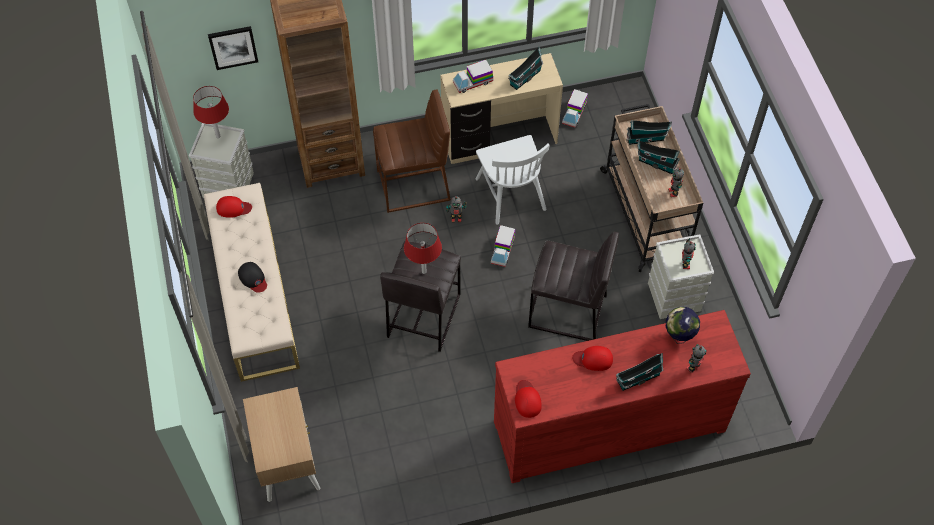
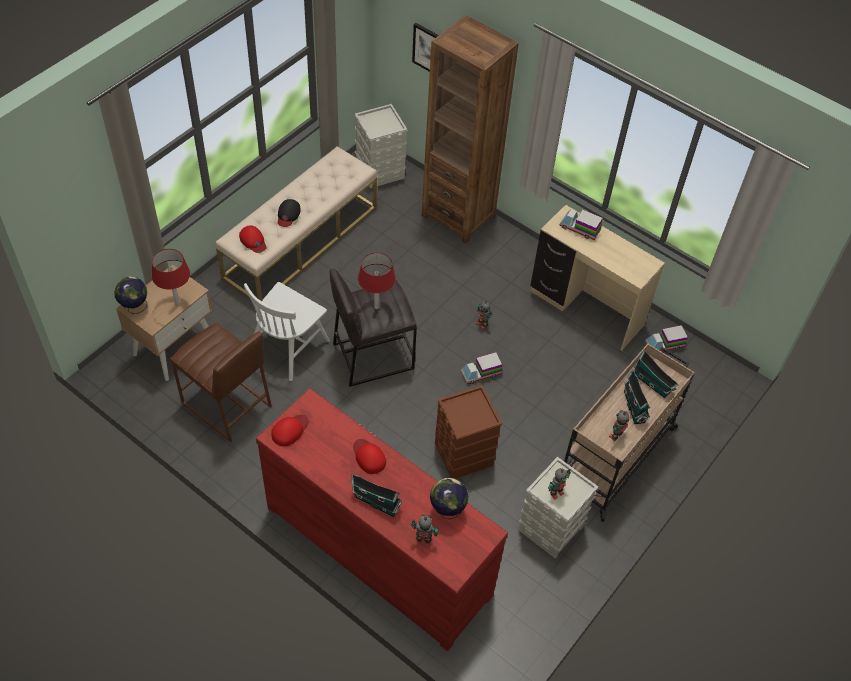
camera: 50 degrees right, 5 degrees down
(218, 136) = (387, 120): red table lamp -> red table lamp (177, 303)
(233, 208) = (338, 168): red cap -> red cap (253, 241)
(268, 456) = (134, 307): none -> globe
(414, 186) = (486, 279): brown stool -> brown stool (226, 405)
(510, 193) = (540, 347): white chair -> white chair (288, 347)
(524, 78) = (619, 259): toy house -> none
(568, 312) = (463, 455): grey stool -> brown storage box

